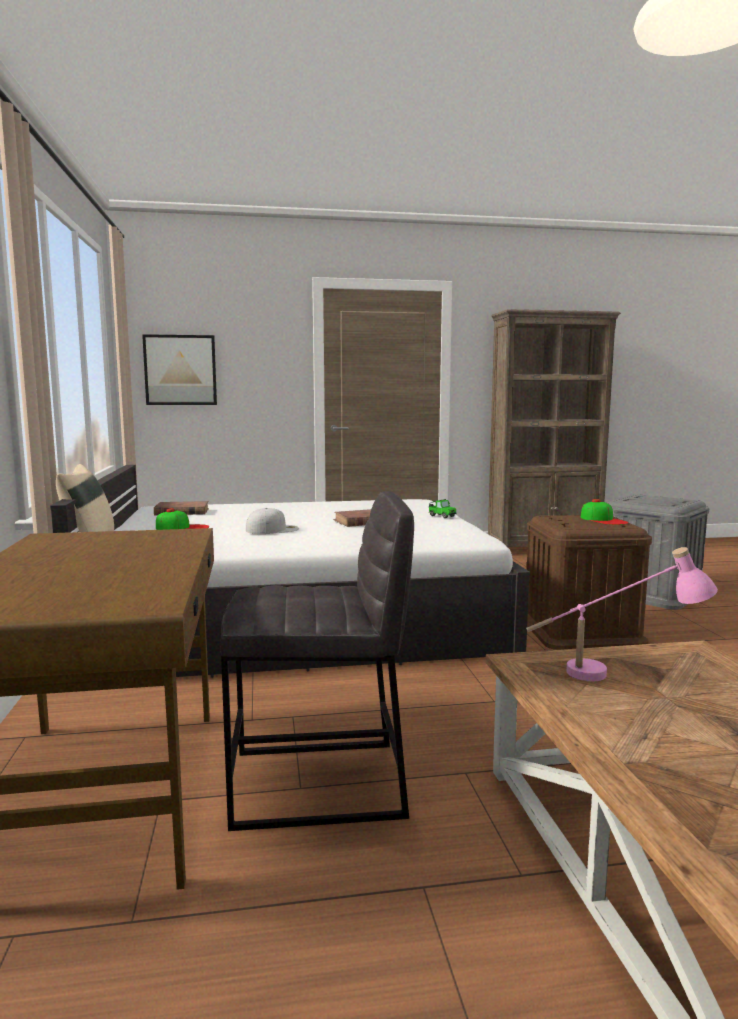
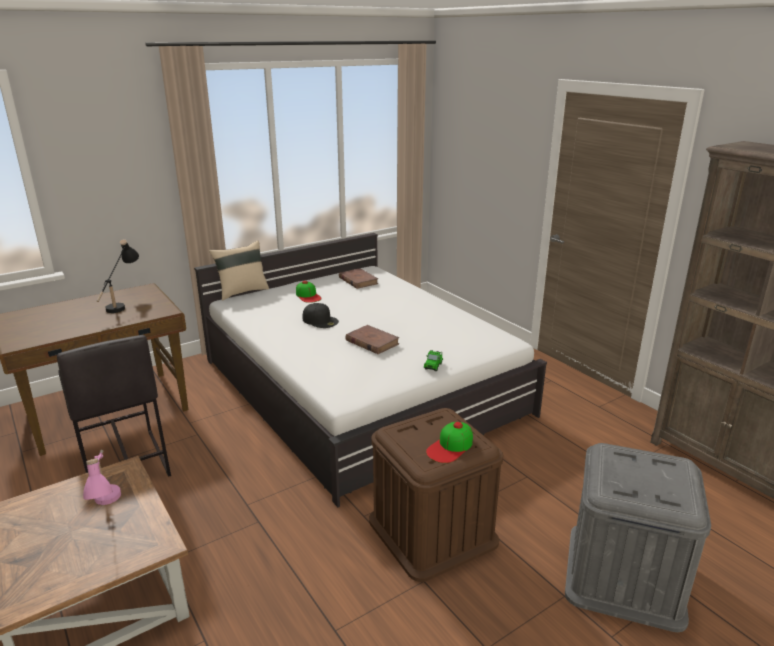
camera: 65 degrees right, 15 degrees up
(94, 547) = (121, 304): none -> black table lamp
(180, 370) = (462, 157): picture -> none
(272, 529) = (320, 320): white cap -> black cap

